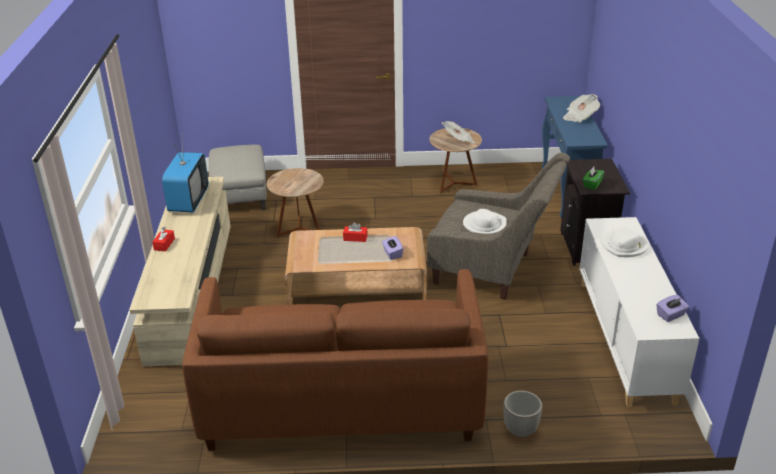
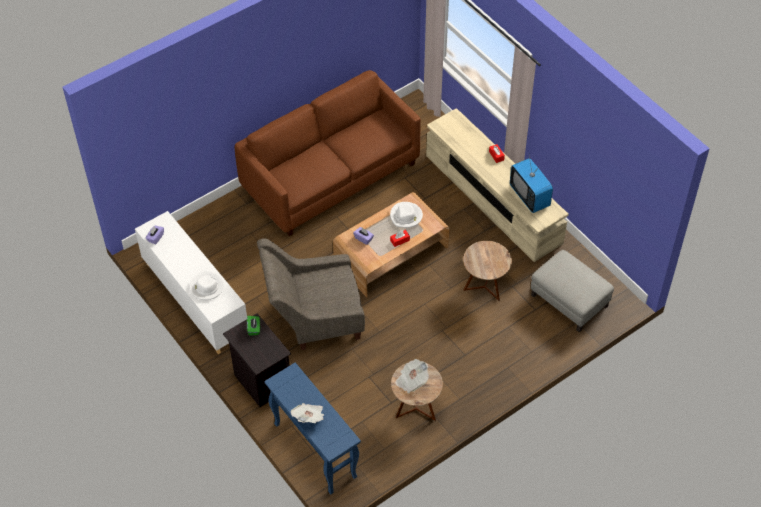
camera: 145 degrees right, 20 degrees up
(484, 225) = (318, 284): white hat -> white hat (406, 216)
(520, 430) = (225, 206): planter -> none

